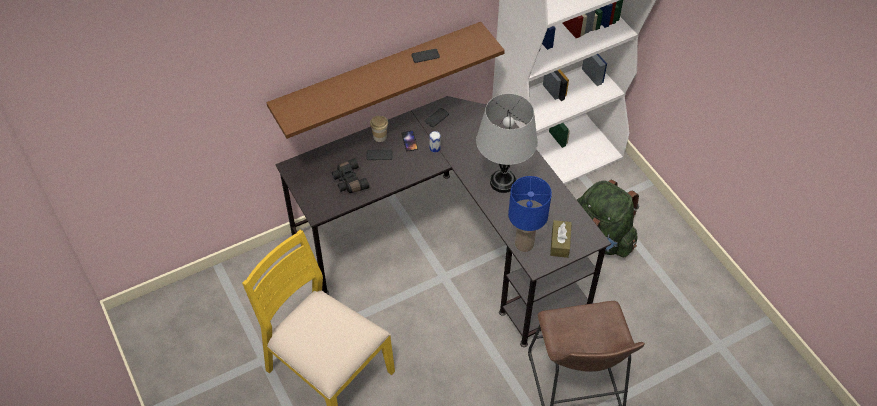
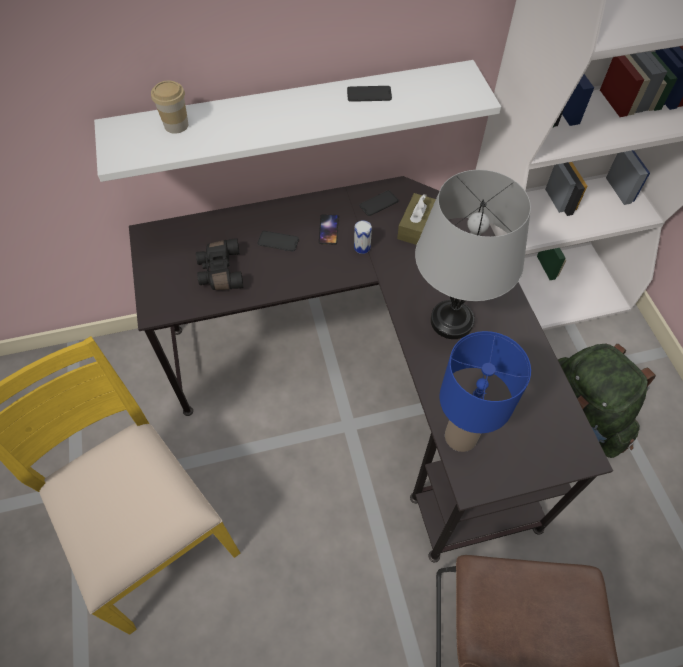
camera: 15 degrees right, 5 degrees up
(378, 75) = (293, 116): brown shelf -> white shelf
(379, 136) = (288, 215): cup -> cup (176, 125)
(560, 243) = (522, 448): brown tissue box -> brown tissue box (416, 226)

